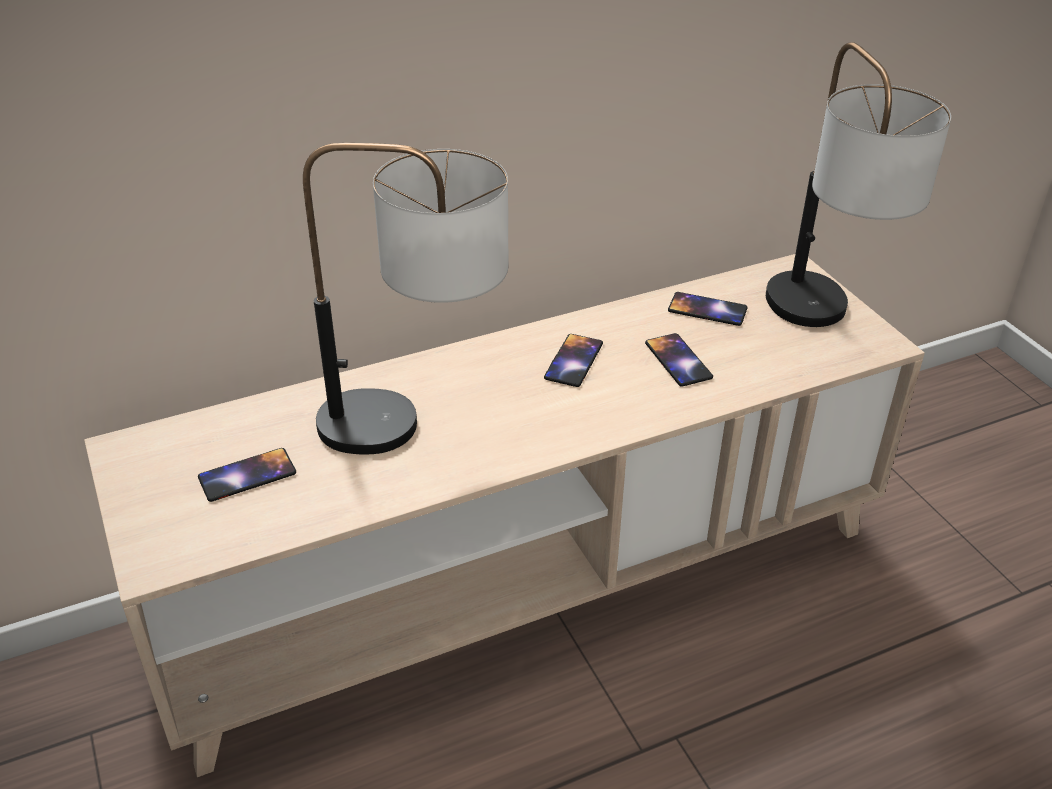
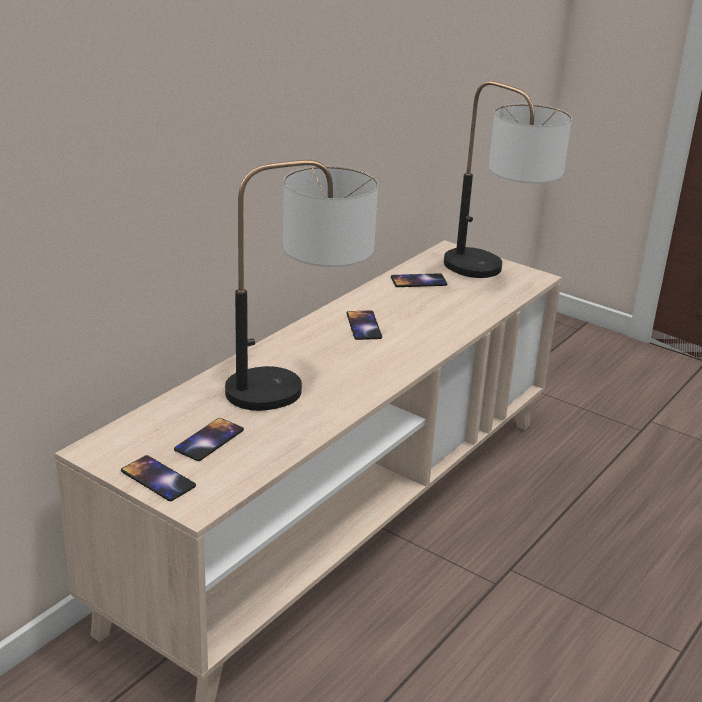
camera: 30 degrees left, 10 degrees down
(678, 360) = (428, 311): phone -> phone (158, 479)

